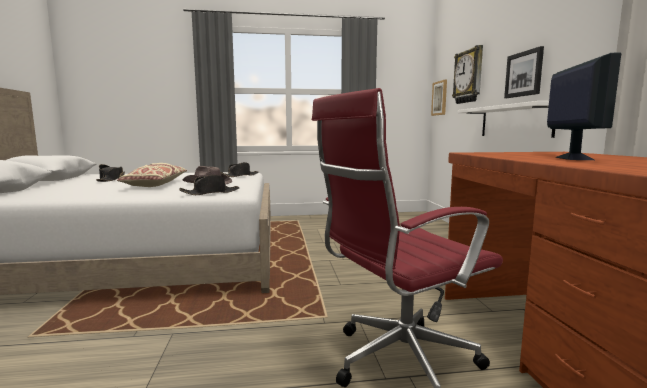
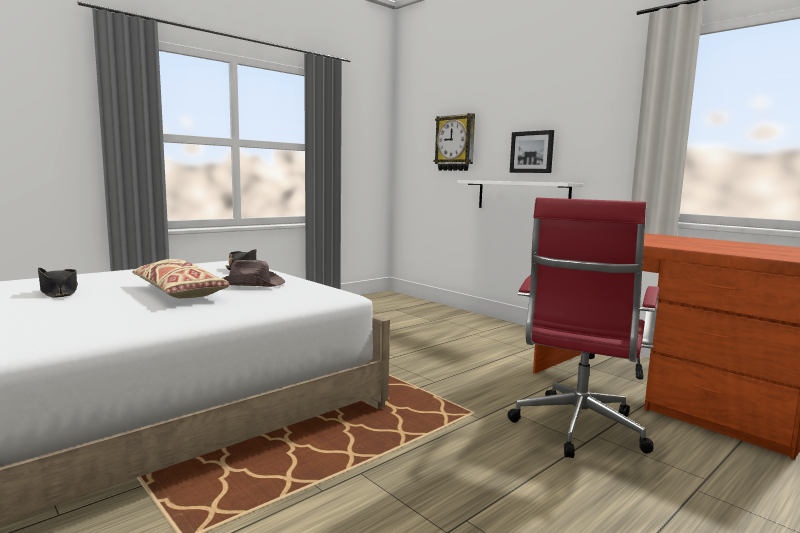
camera: 35 degrees left, 0 degrees up
(210, 193) = (308, 296): black hat -> none
(439, 98) = (408, 160): picture -> none
(573, 158) = (653, 240): monitor -> none

